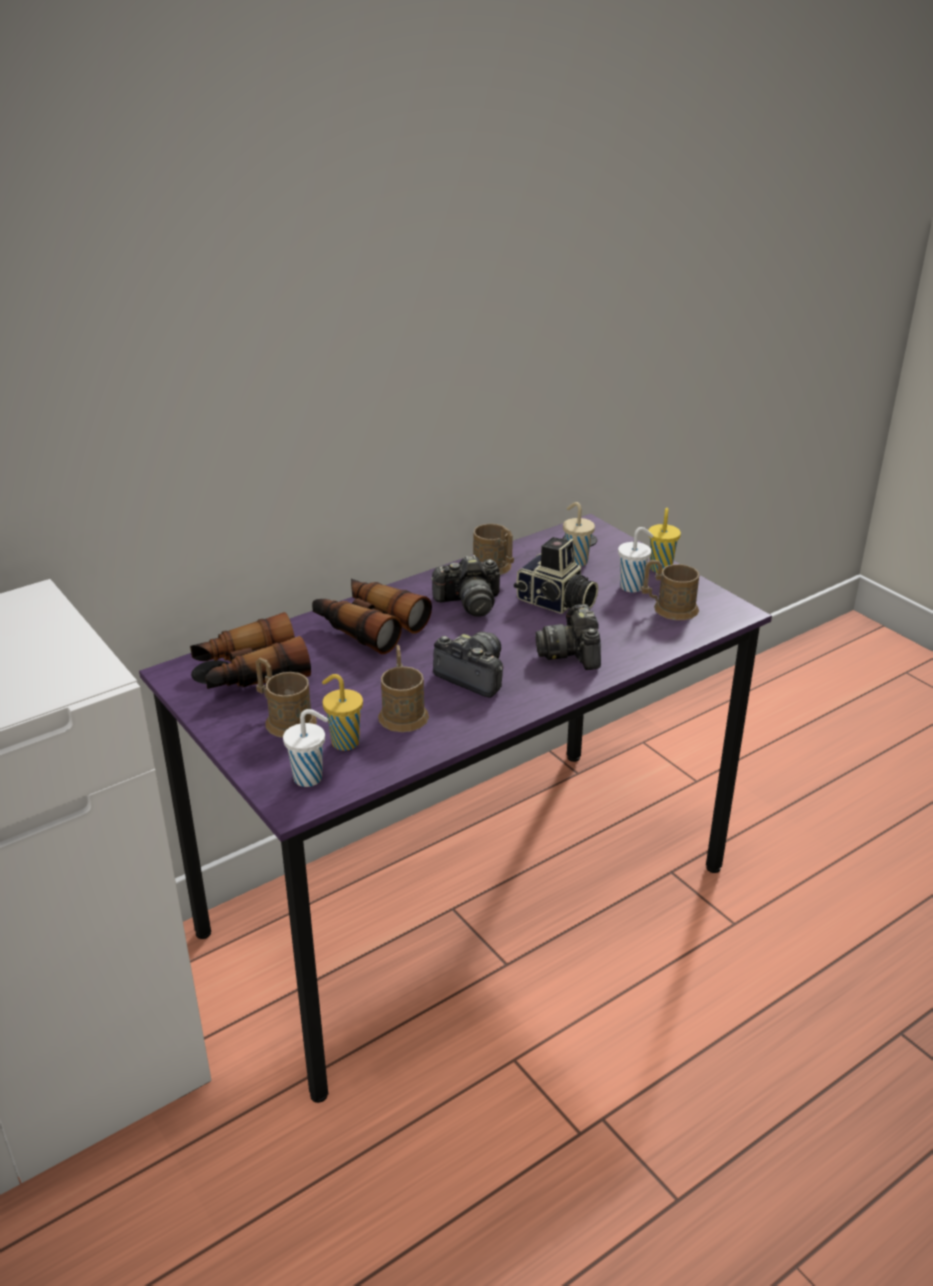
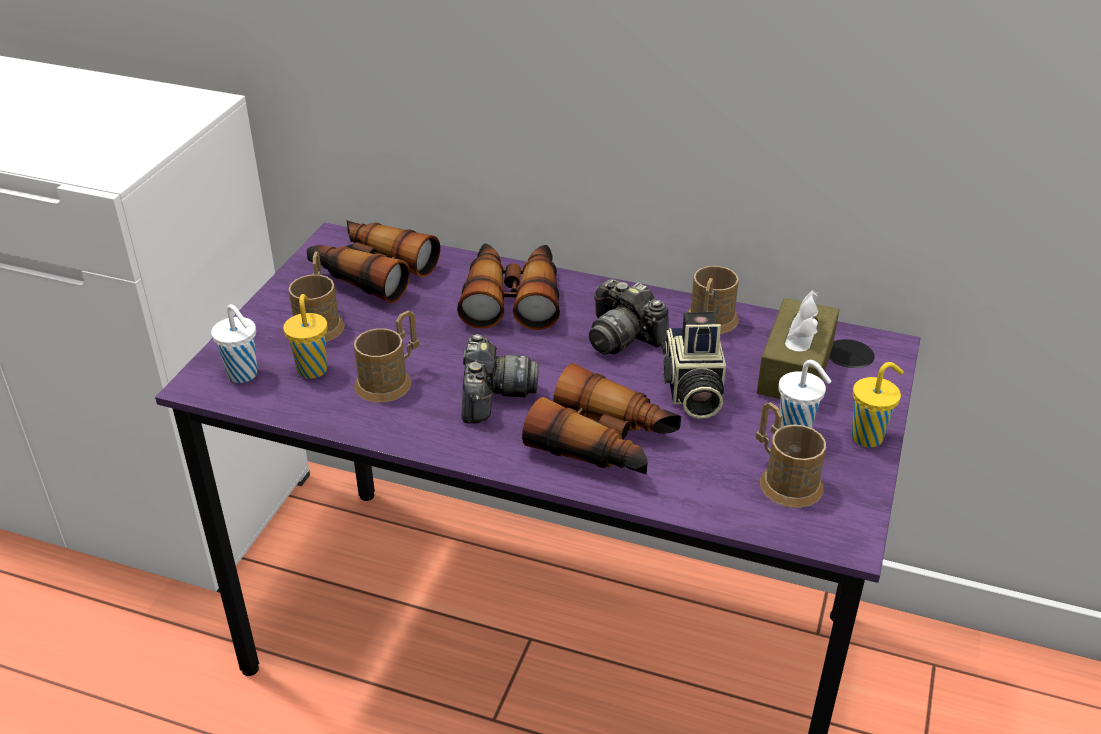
camera: 55 degrees right, 5 degrees up
(572, 653) = (605, 443): camera -> binoculars
(575, 561) = (795, 369): beige cup -> brown tissue box

